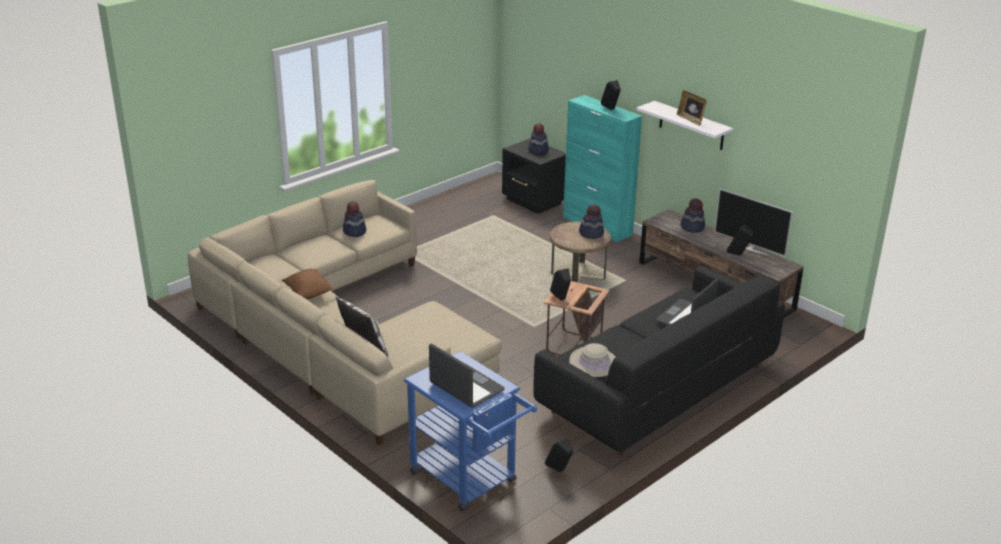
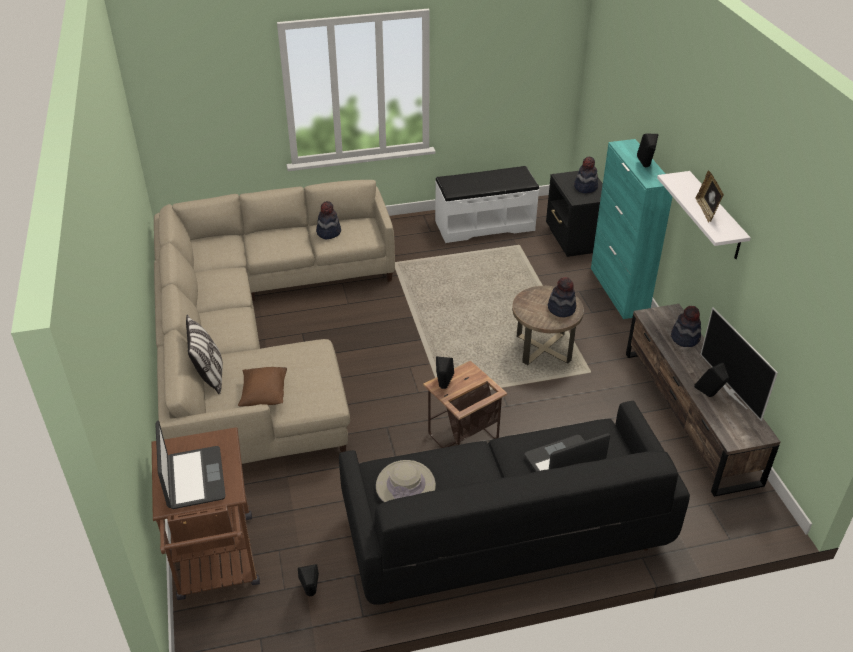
camera: 30 degrees right, 10 degrees up
(308, 293) = (223, 291): brown pillow -> brown pillow (264, 395)
(452, 209) = (484, 225): none -> white bench
(469, 481) = (217, 564): blue cart -> brown cart

